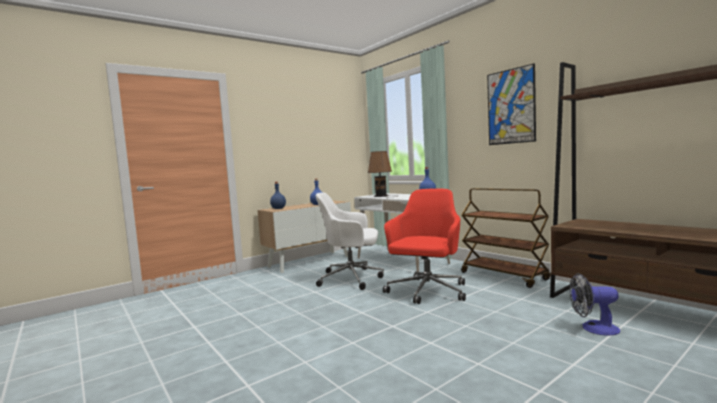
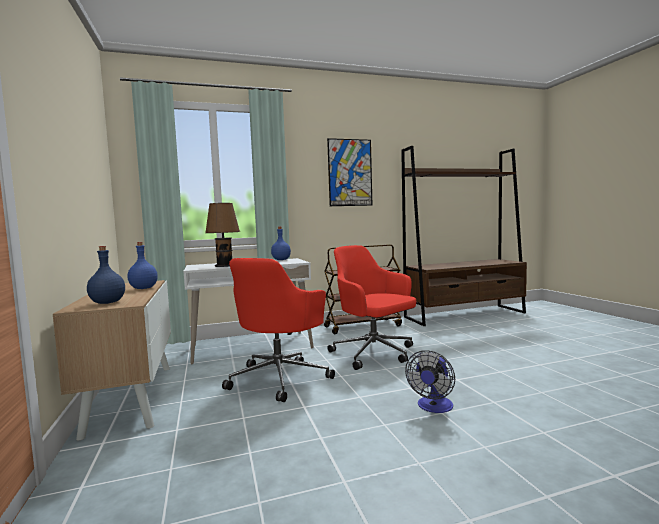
camera: 70 degrees left, 0 degrees up
(352, 278) = (280, 378): white office chair -> red office chair
(593, 328) = (485, 330): fan -> fan (433, 407)

